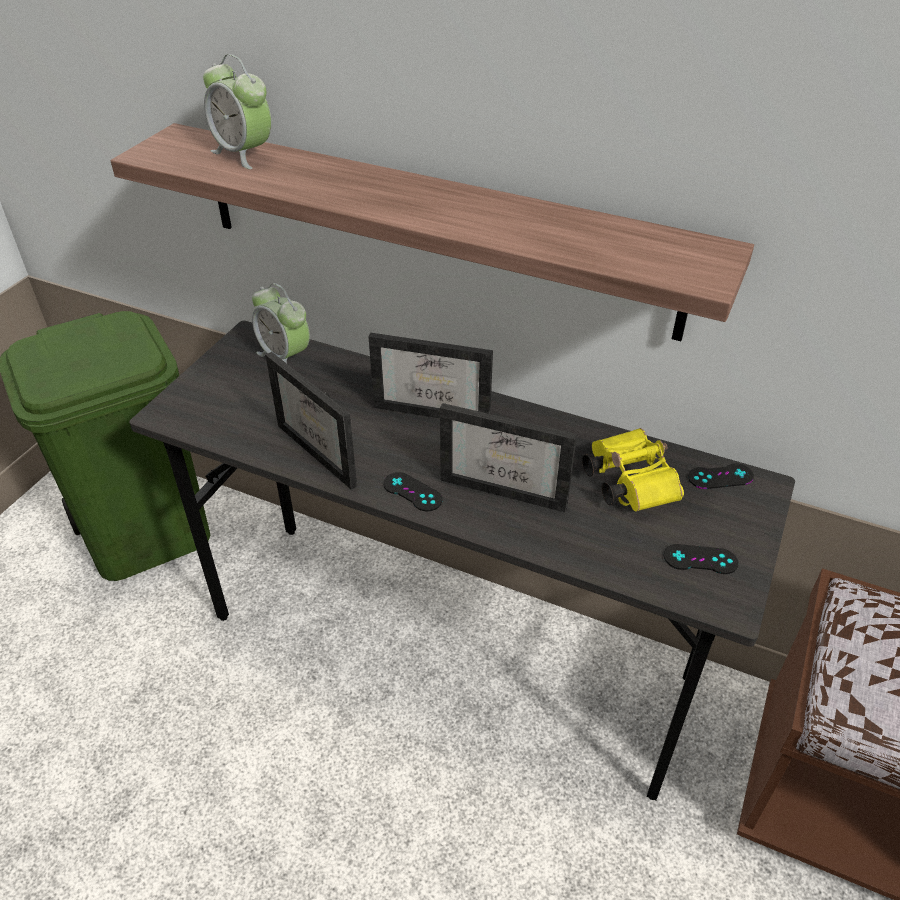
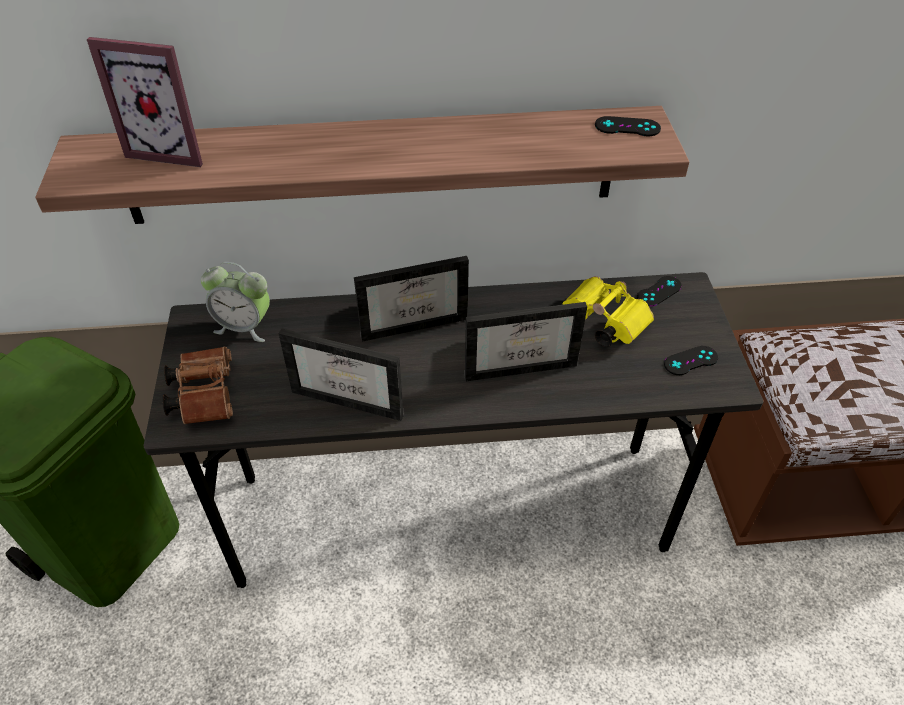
camera: 30 degrees left, 5 degrees up
(209, 399) = (205, 394): none -> brown binoculars
(244, 154) = (172, 149): alarm clock -> picture frame
(412, 492) = (451, 401): black game controller -> black game controller (627, 127)

